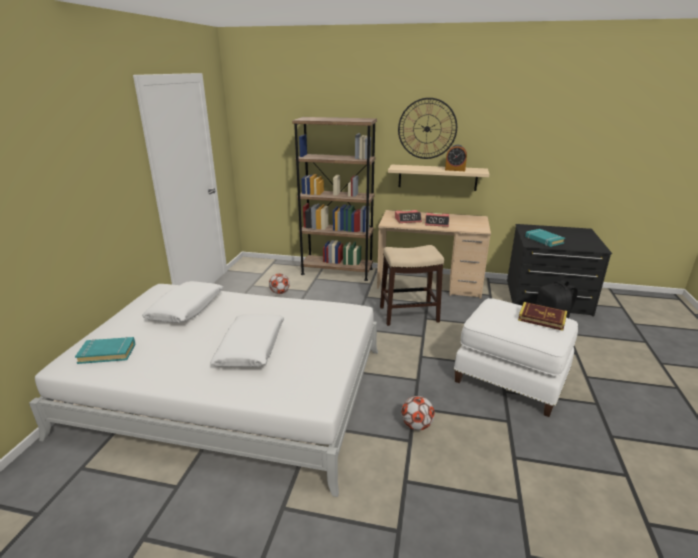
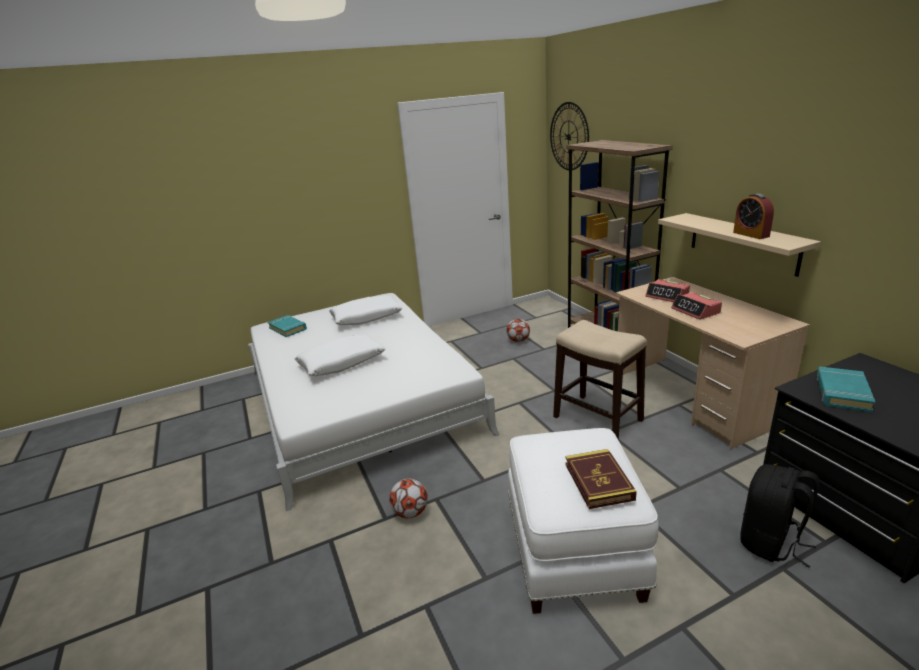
camera: 55 degrees right, 0 degrees up
(427, 129) = (734, 164): wall clock -> wall clock (569, 136)

